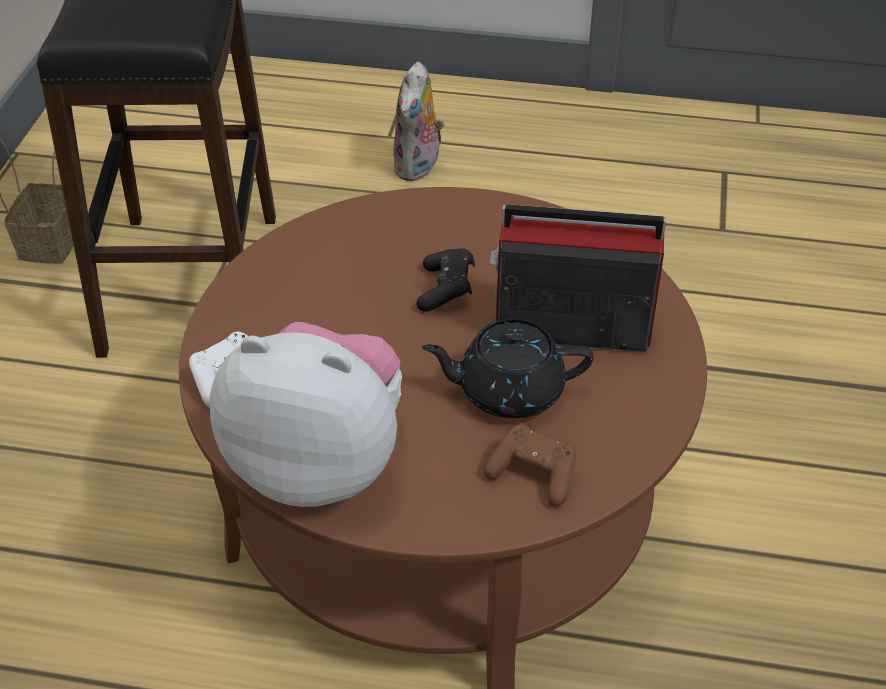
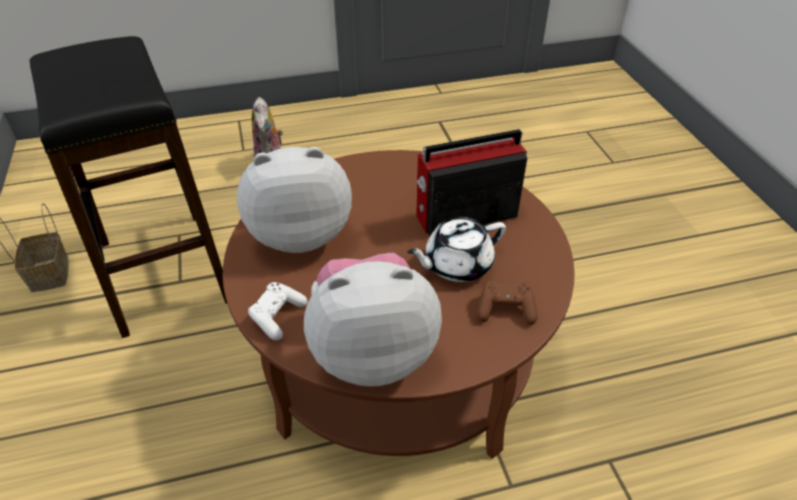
camera: 25 degrees left, 0 degrees up
(325, 280) = (300, 233): none -> plush toy
(446, 290) = (379, 217): black game controller -> none
(508, 391) = (456, 265): black teapot -> white teapot

